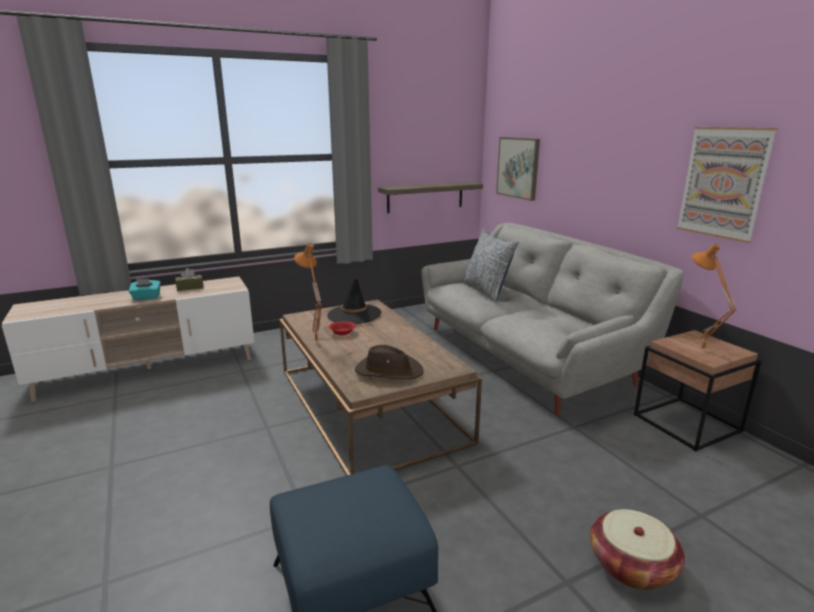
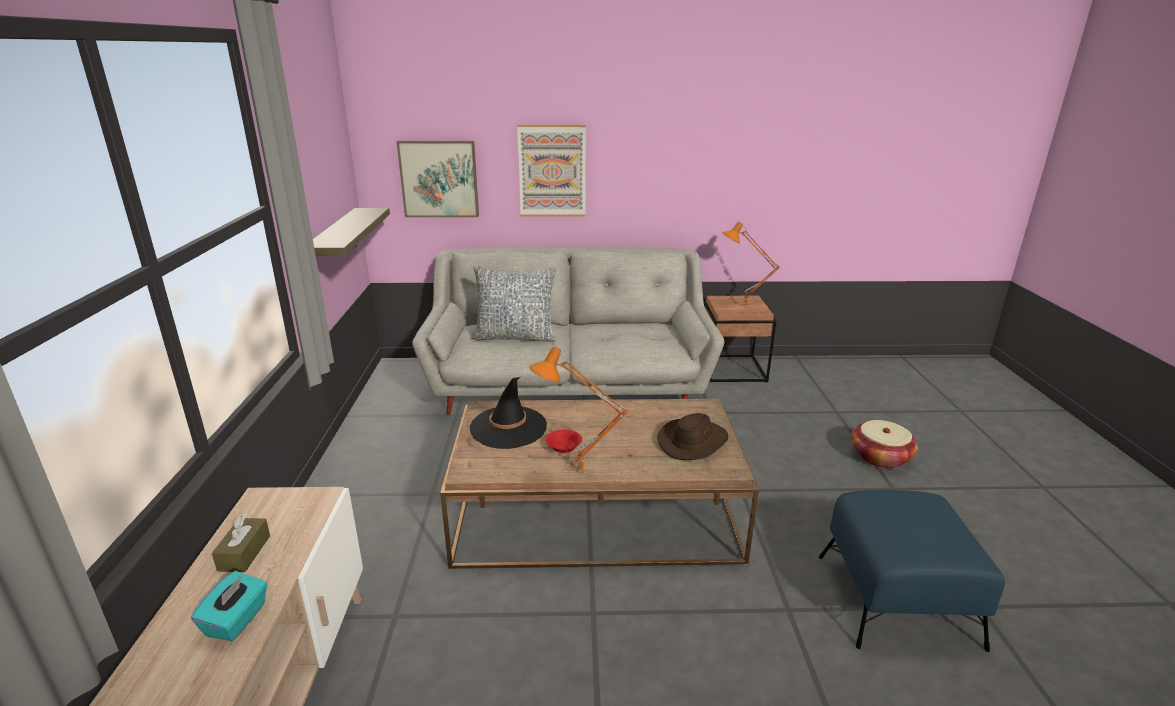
camera: 65 degrees left, 5 degrees up
(723, 183) = (711, 170): picture -> picture (552, 171)

